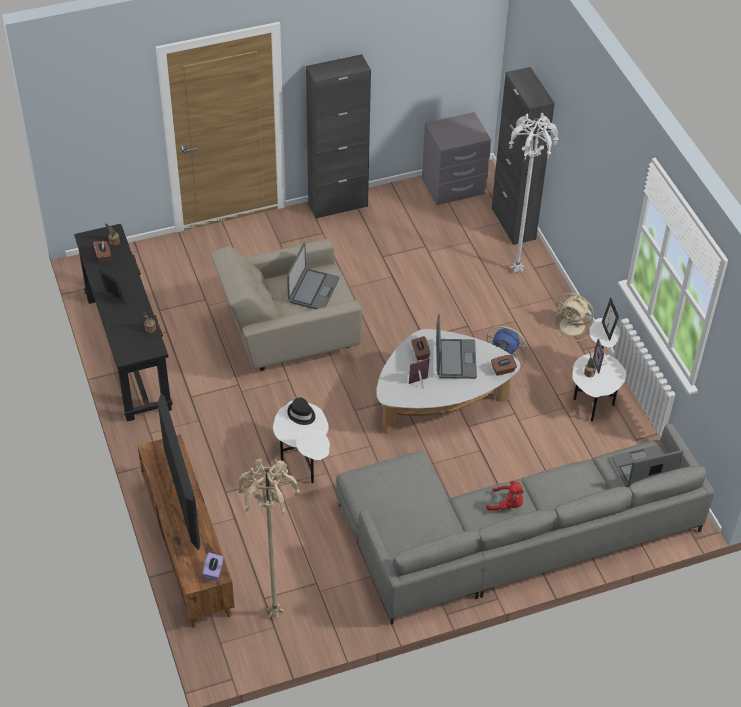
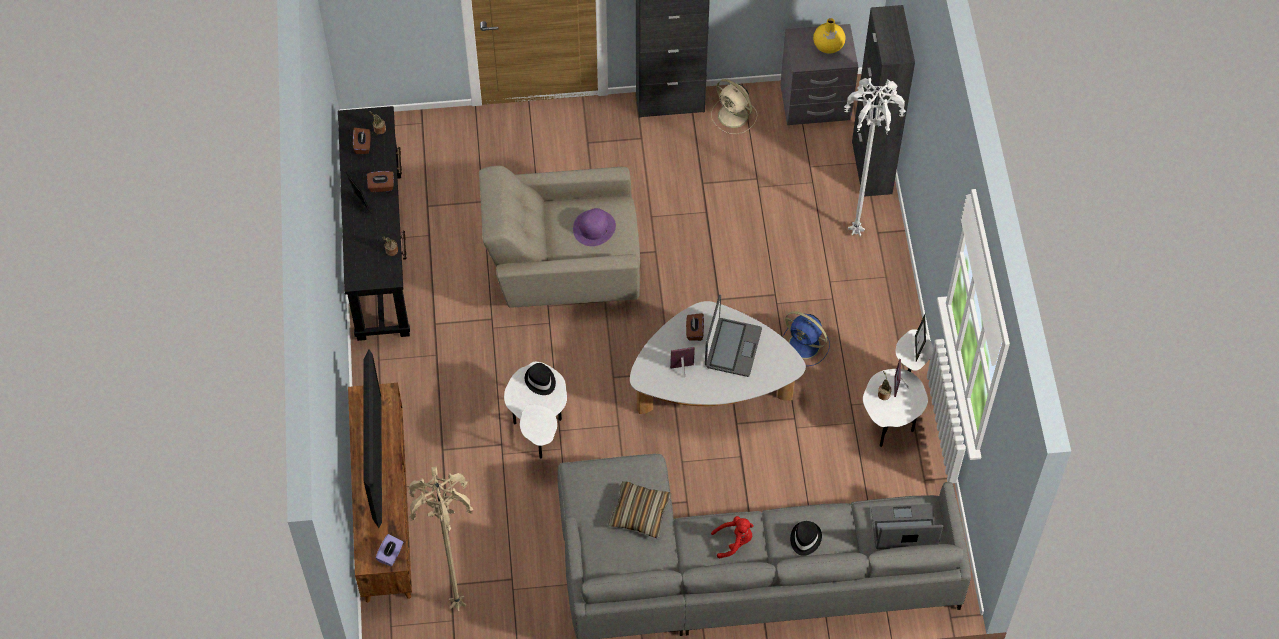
camera: 15 degrees right, 10 degrees up
(313, 290) = (594, 227): laptop -> purple hat
(420, 498) = (640, 513): none -> pillow
(462, 129) = (828, 46): none -> yellow vase
(503, 370) = (783, 372): brown tissue box -> brown tissue box (381, 186)
(507, 504) = (734, 541): red plush toy -> red plush toy turned 45 degrees counterclockwise
(565, 491) = (805, 539): none -> black hat
(573, 326) = (899, 319): beige fan -> beige fan (734, 116)

